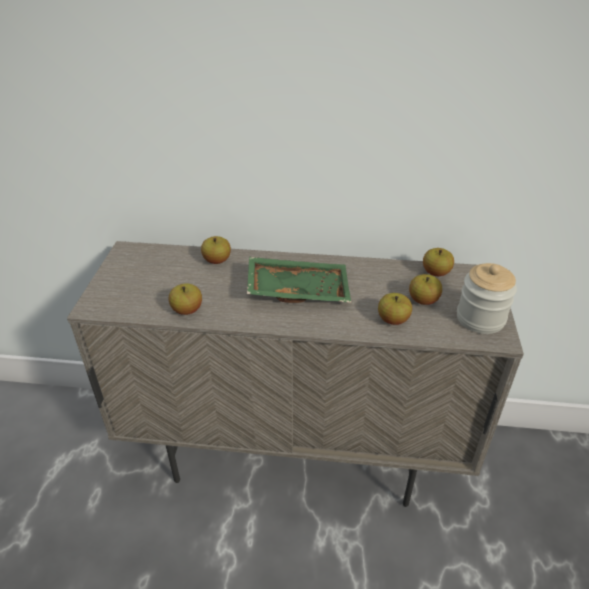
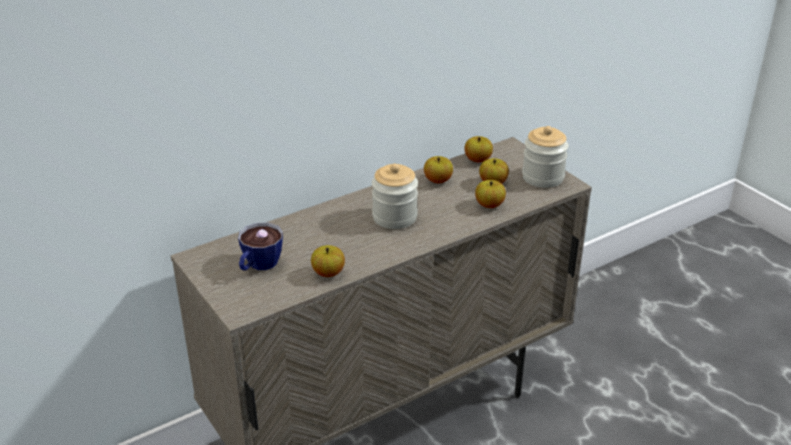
camera: 40 degrees left, 5 degrees down
(152, 278) = (259, 266): none -> cup
(217, 260) = (295, 227): apple -> apple (438, 180)
(298, 289) = (394, 217): green tray -> jar

